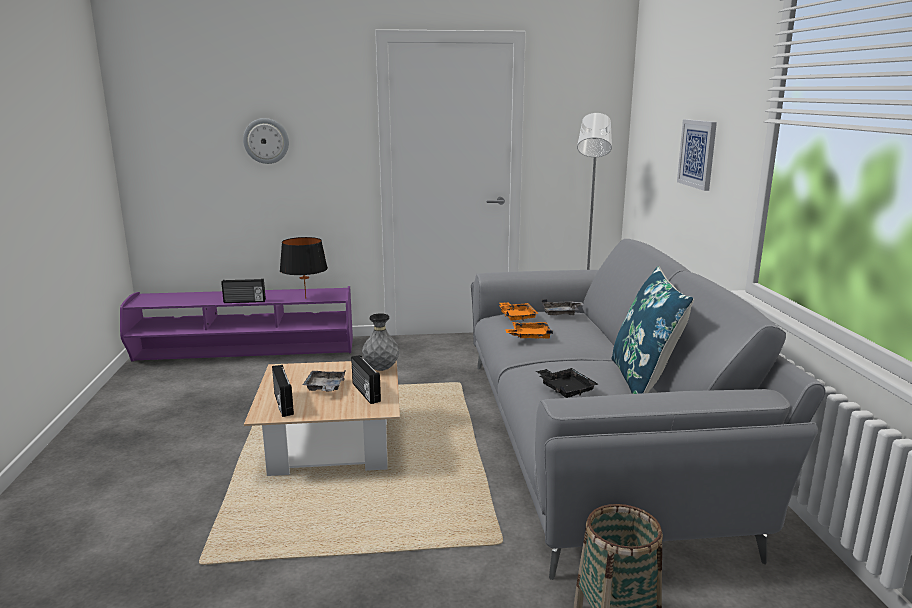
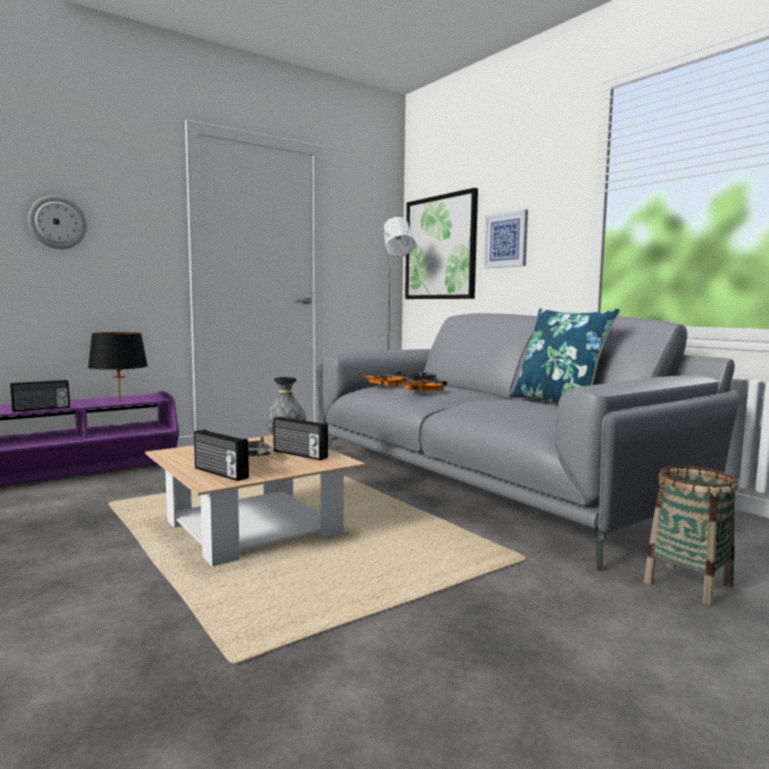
camera: 30 degrees left, 10 degrees down
(565, 389) = (519, 409): black tray -> none
(652, 145) = (440, 248): none -> picture

